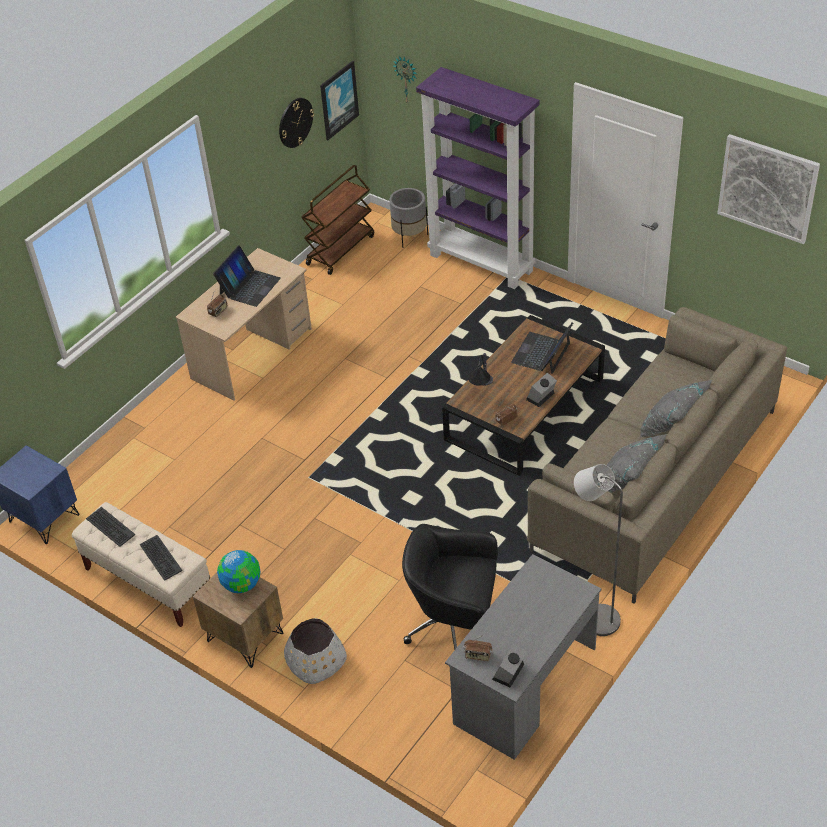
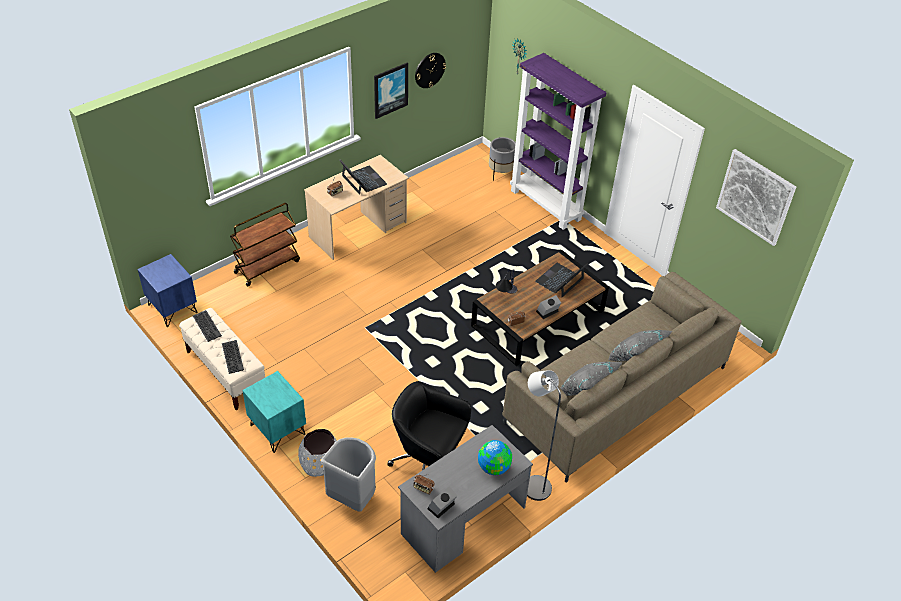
camera: 10 degrees right, 0 degrees up
(242, 584) = (279, 390): globe -> globe (494, 467)
(244, 637) = (277, 430): brown nightstand -> turquoise nightstand
(249, 286) = (363, 180): laptop -> laptop turned 75 degrees counterclockwise
(338, 100) = (468, 61): picture -> picture (390, 90)
(340, 249) = (448, 171): brown cart -> brown cart (267, 266)
(375, 696) = (352, 498): none -> grey trash can

